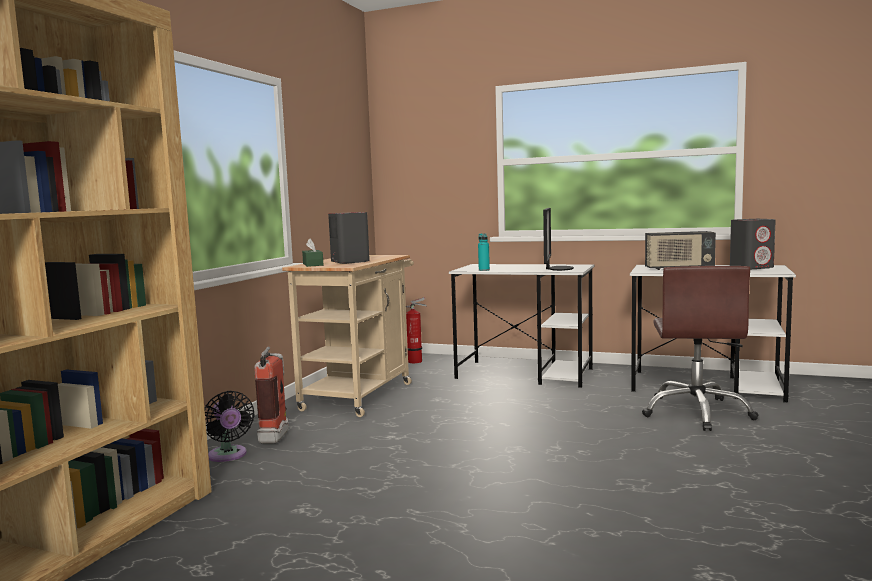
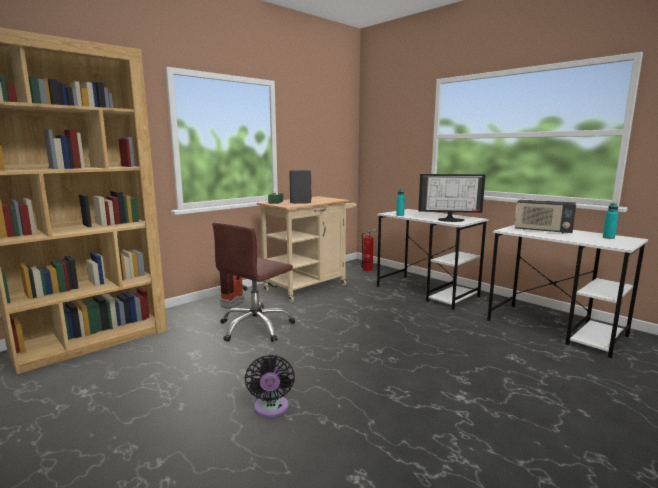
camera: 25 degrees right, 5 degrees up
(228, 456) = (199, 311): black fan -> black fan (271, 409)
(556, 268) = (451, 219): monitor -> monitor turned 60 degrees clockwise
(697, 412) = (517, 349): brown office chair -> brown office chair (256, 327)
(751, 267) = (608, 238): grey speaker -> turquoise bottle

